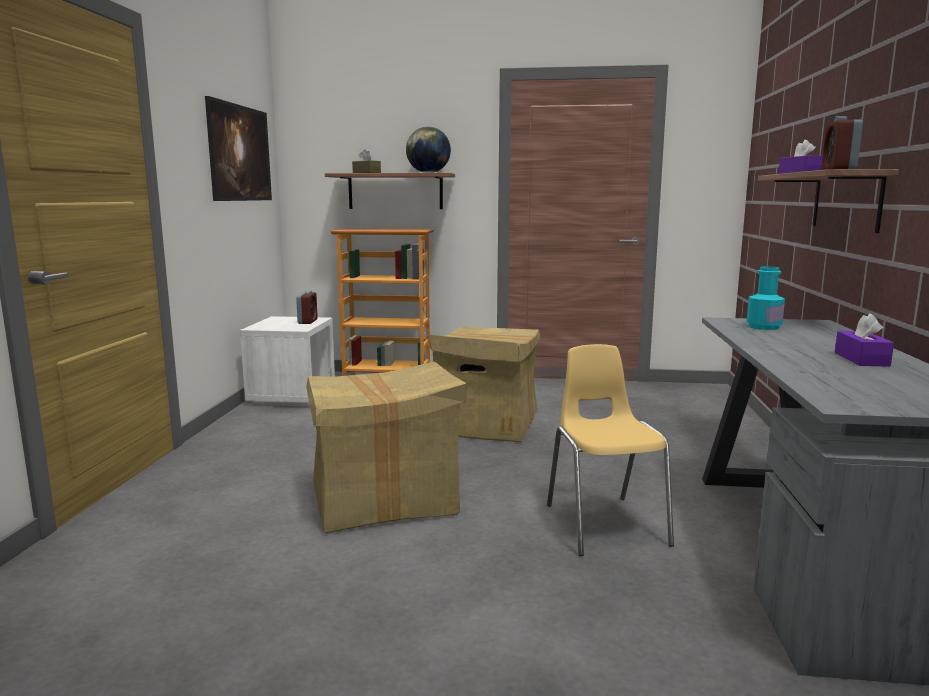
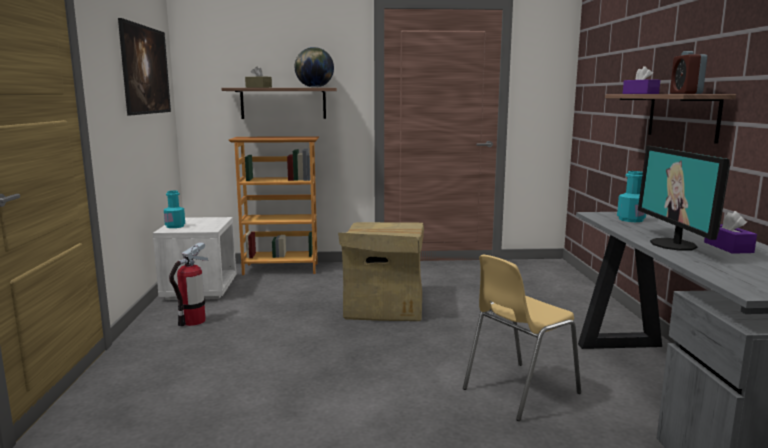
camera: 10 degrees left, 0 degrees up
(266, 324) = (175, 226): none -> turquoise bottle
(272, 427) = (193, 321): none -> fire extinguisher
(307, 321) = (212, 222): alarm clock -> none
(384, 499) = (324, 384): cardboard box -> none
(605, 524) = (519, 391): yellow chair -> yellow chair turned 105 degrees counterclockwise
(792, 354) = (674, 244): none -> monitor

